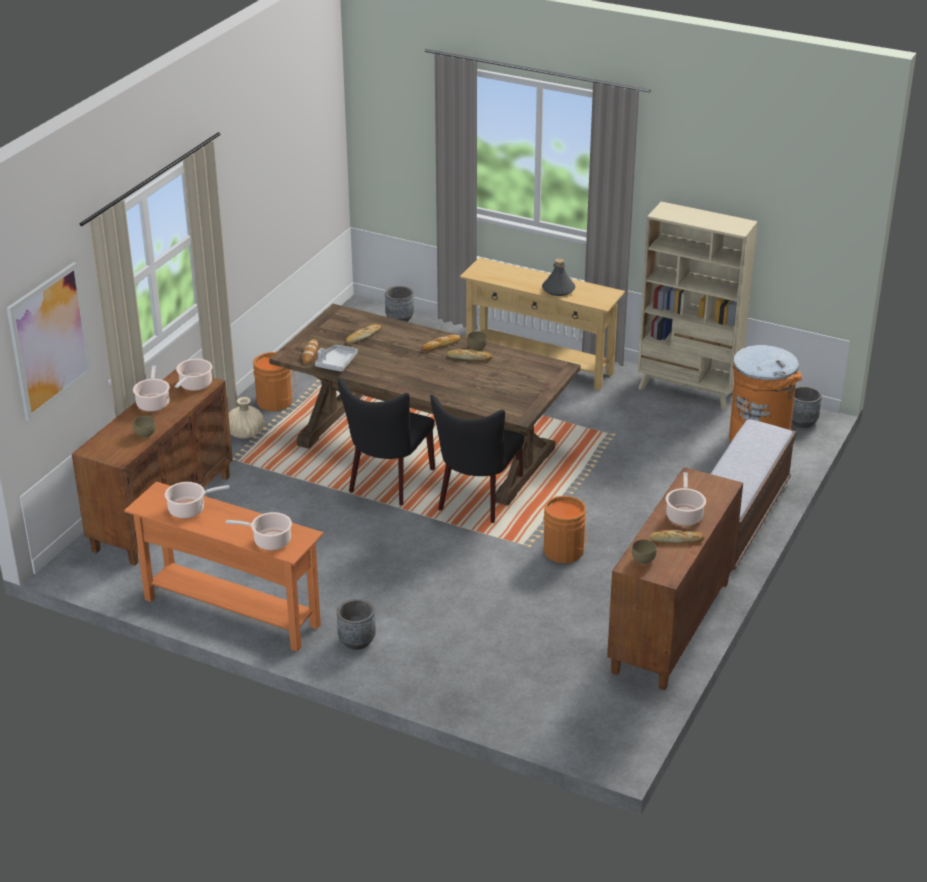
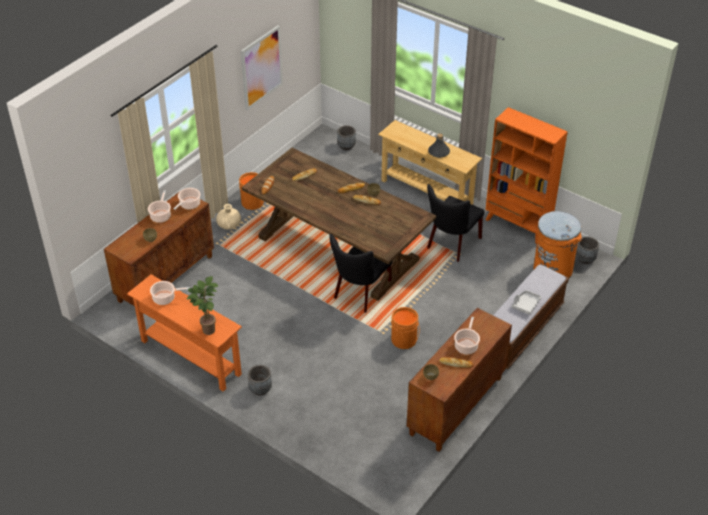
camera: 10 degrees right, 10 degrees up
(49, 340) = (91, 182): picture -> picture (261, 67)
(269, 541) = (207, 329): cooking pot -> potted plant
(336, 363) = (282, 195): grey tray -> grey tray (525, 305)
(388, 483) = (308, 273): black chair -> black chair (451, 244)
(688, 391) = (517, 225): beige bookcase -> orange bookcase

